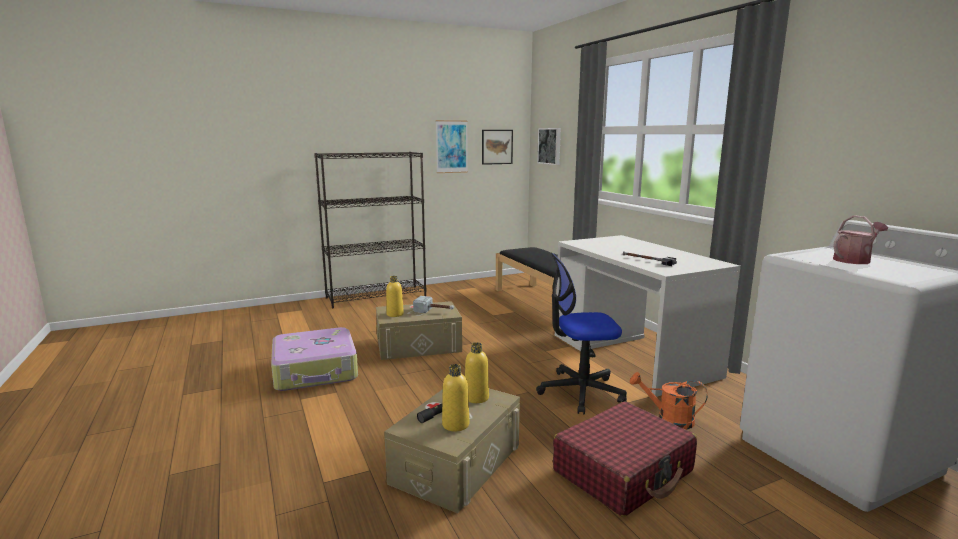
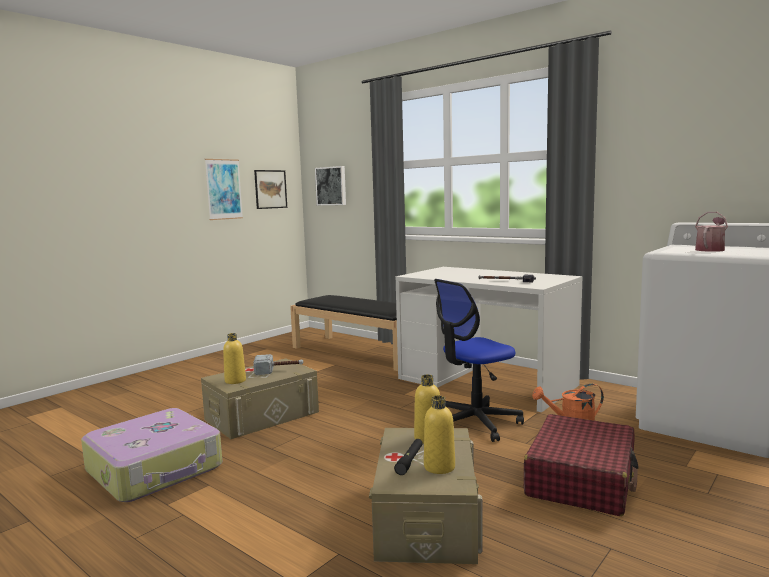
camera: 25 degrees left, 5 degrees down
(376, 296) = (154, 375): black bookcase -> none

